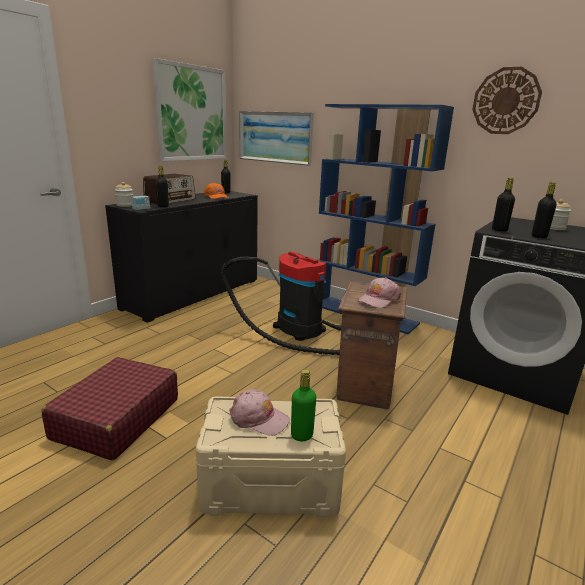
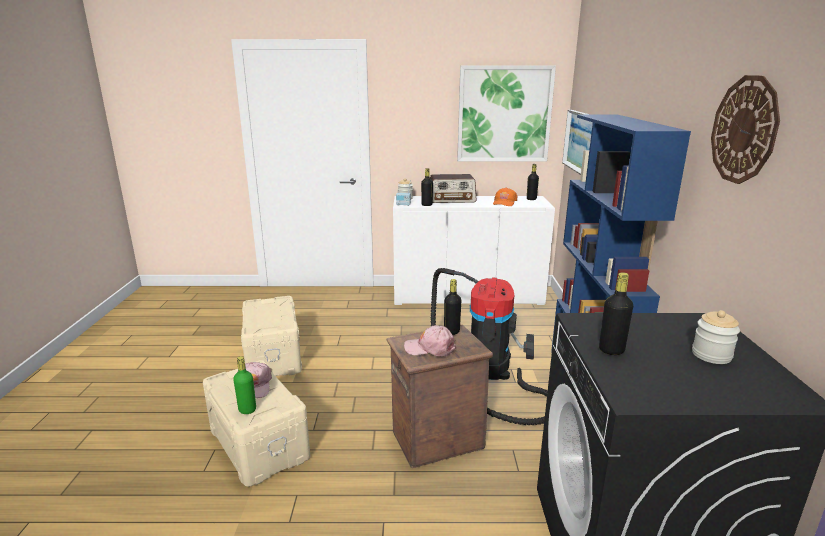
camera: 55 degrees right, 0 degrees up
(116, 419) = (272, 356): red suitcase -> beige storage box
(193, 294) = (467, 296): black cabinet -> white cabinet
(499, 230) = (597, 323): black bottle -> black bottle (451, 331)

